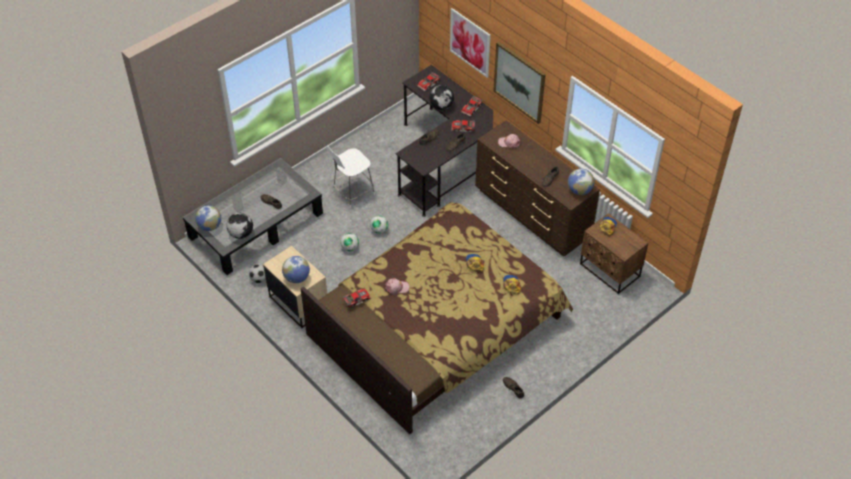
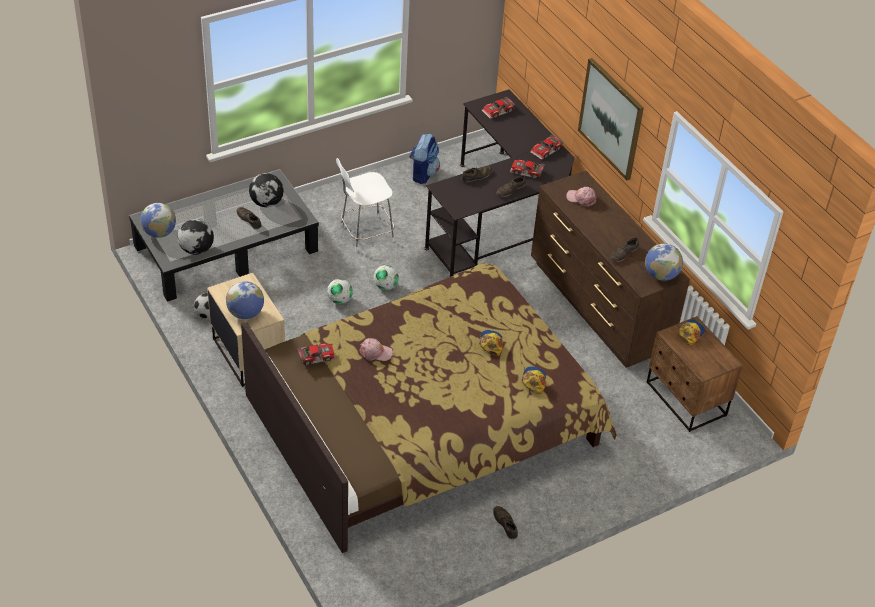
camera: 10 degrees right, 5 degrees down
(379, 137) = (423, 173): none -> backpack
(442, 106) = (506, 140): globe -> globe (267, 203)
(470, 42) = (558, 59): picture -> none

